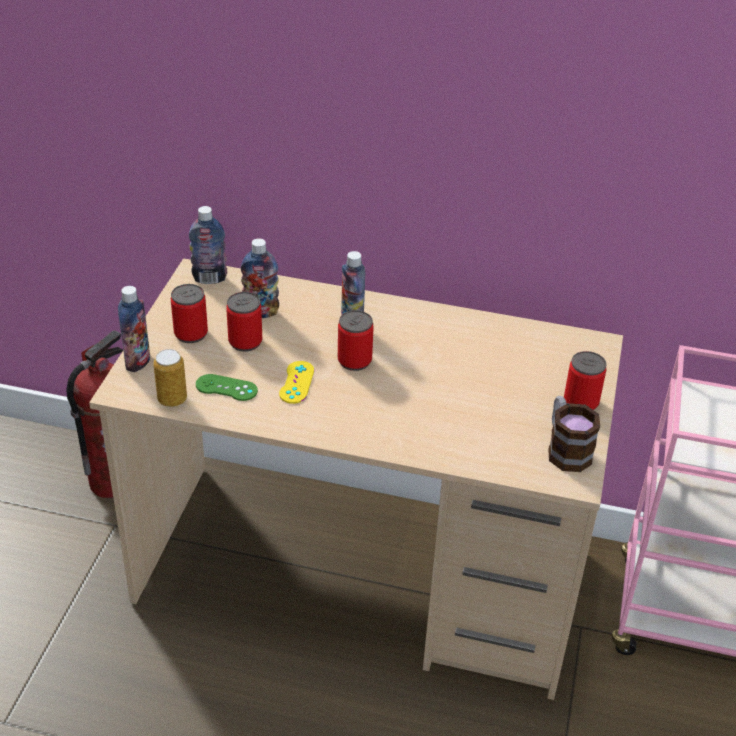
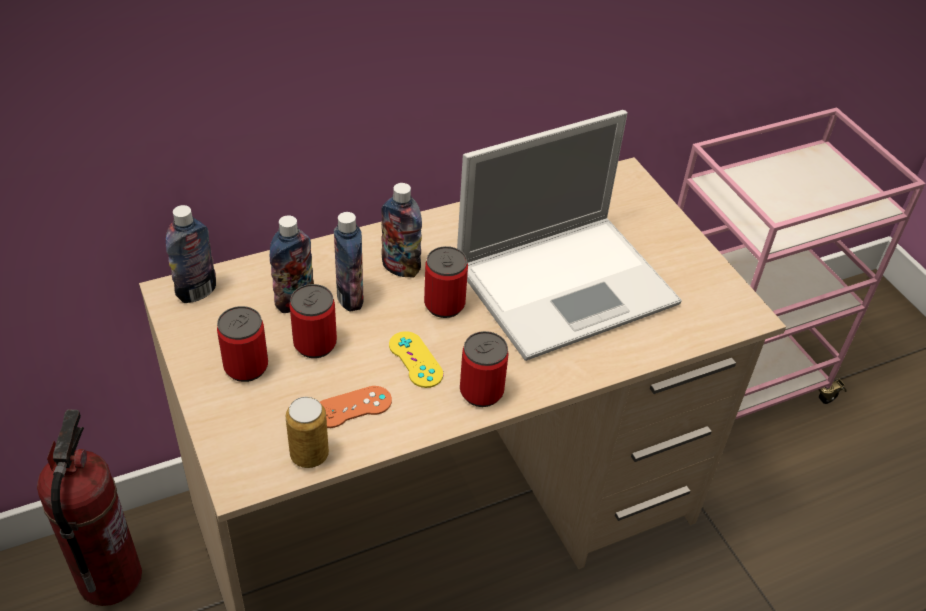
camera: 40 degrees left, 5 degrees up
(138, 362) = (222, 433): bottle -> bottle (350, 297)
(226, 388) = (352, 407): green game controller -> orange game controller
(460, 391) = (569, 283): none -> laptop
(565, 449) = (708, 290): mug -> none
(580, 402) = (672, 239): can -> can (481, 391)

